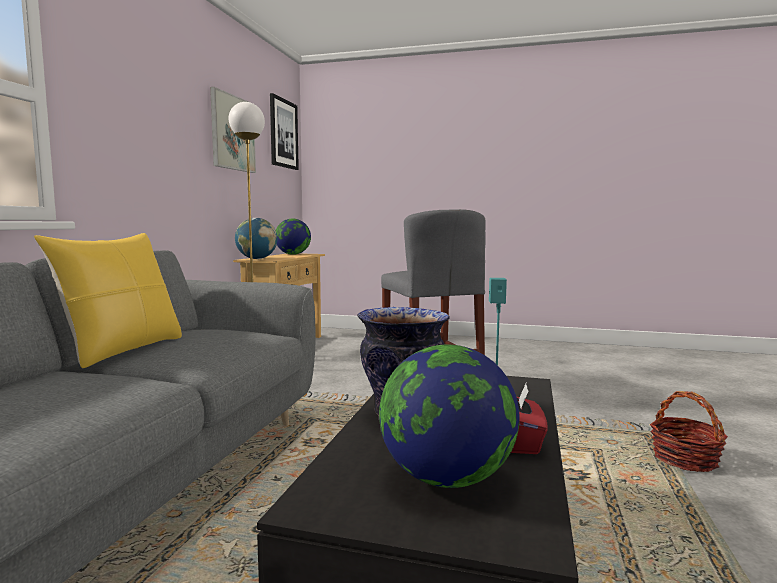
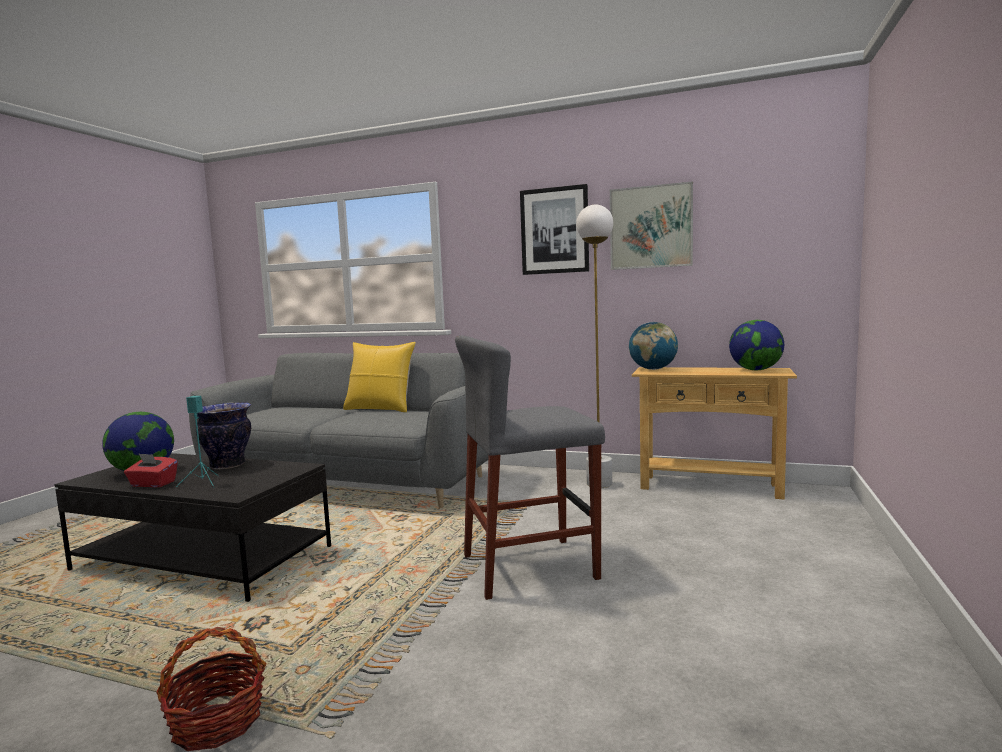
camera: 95 degrees right, 0 degrees up
(283, 133) = (788, 195): picture -> picture (554, 231)

